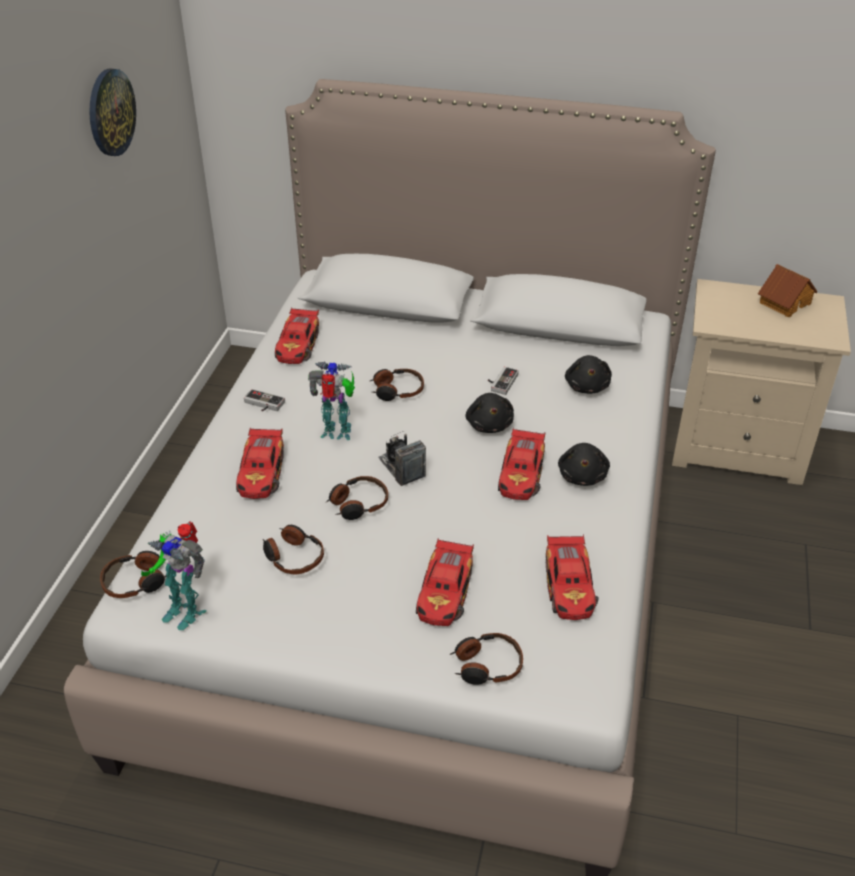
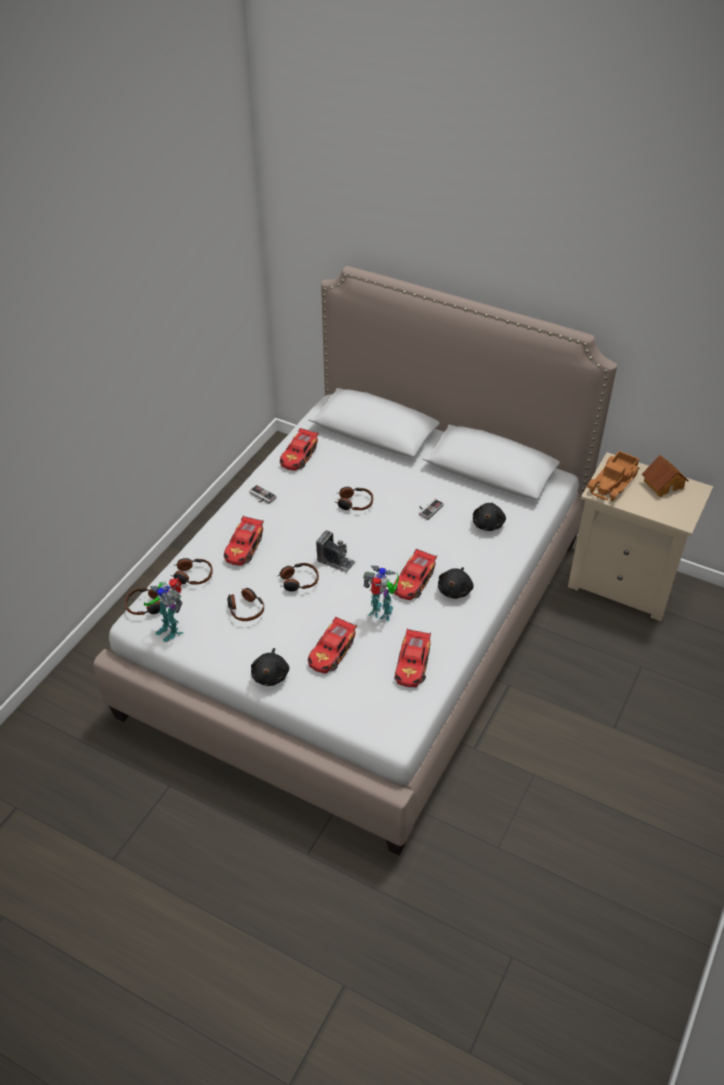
camera: 15 degrees right, 5 degrees up
(110, 112) = (191, 282): wall clock -> none
(338, 433) = (303, 528): toy robot -> toy robot (381, 614)
(401, 468) = (336, 561): camera -> camera turned 135 degrees clockwise
(486, 665) = (339, 703): headphones -> headphones (192, 575)
(489, 424) = (407, 540): black plush toy -> black plush toy (271, 675)
(725, 310) = (614, 482): none -> toy truck

